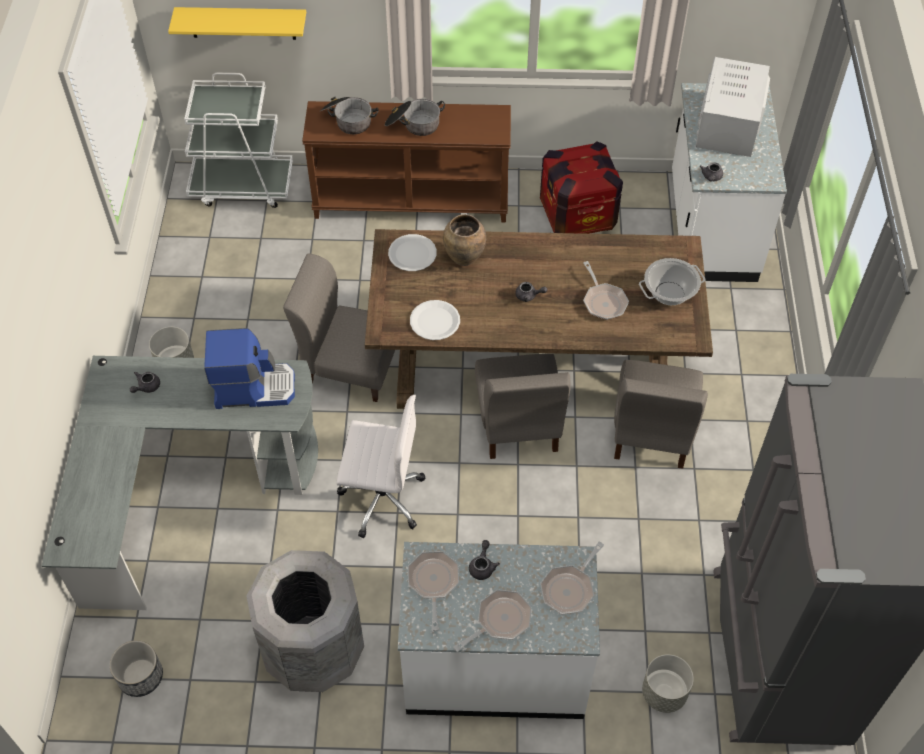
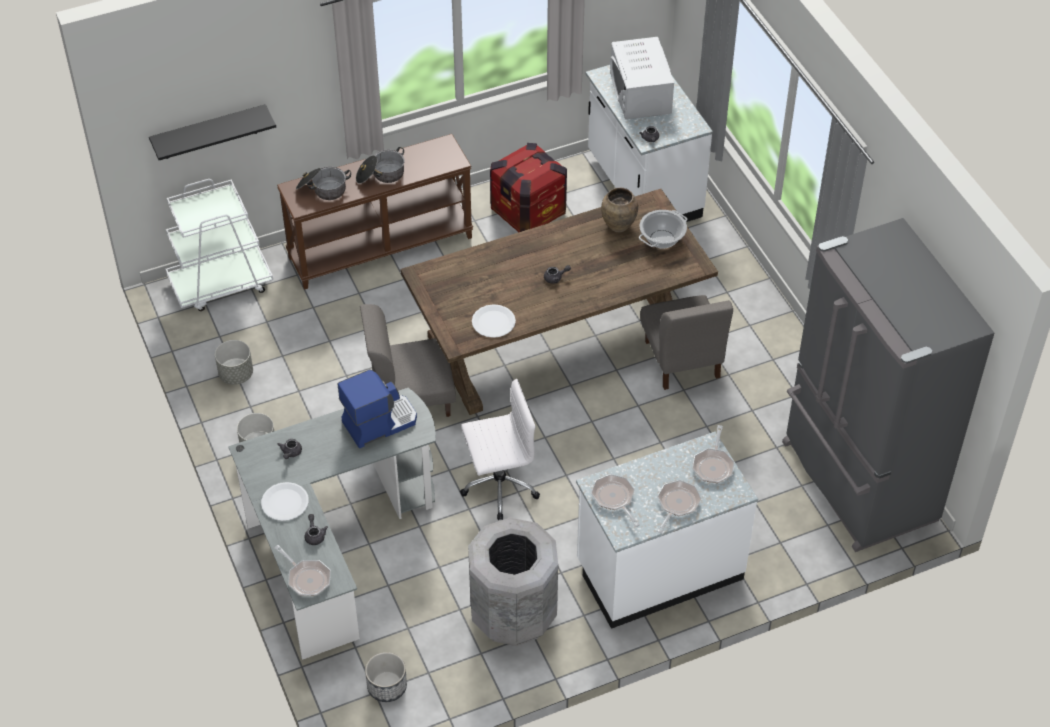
camera: 25 degrees left, 5 degrees down
(242, 23) = (209, 132): yellow shelf -> black shelf
(412, 254) = (443, 278): white plate -> white plate (285, 502)
(463, 258) = (486, 267): brown vase -> brown vase (618, 226)
(482, 566) = (643, 474): grey teapot -> grey teapot (315, 535)
(518, 424) = (574, 391): grey chair -> none
(603, 301) = (615, 262): frying pan -> frying pan (306, 578)
(664, 693) = (791, 538): grey planter -> grey planter (236, 374)

